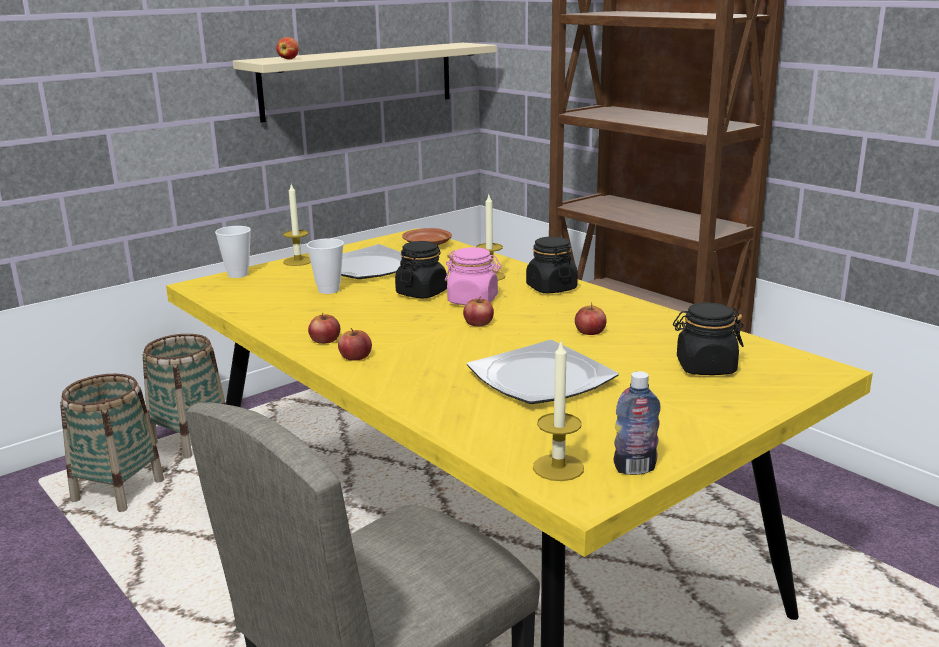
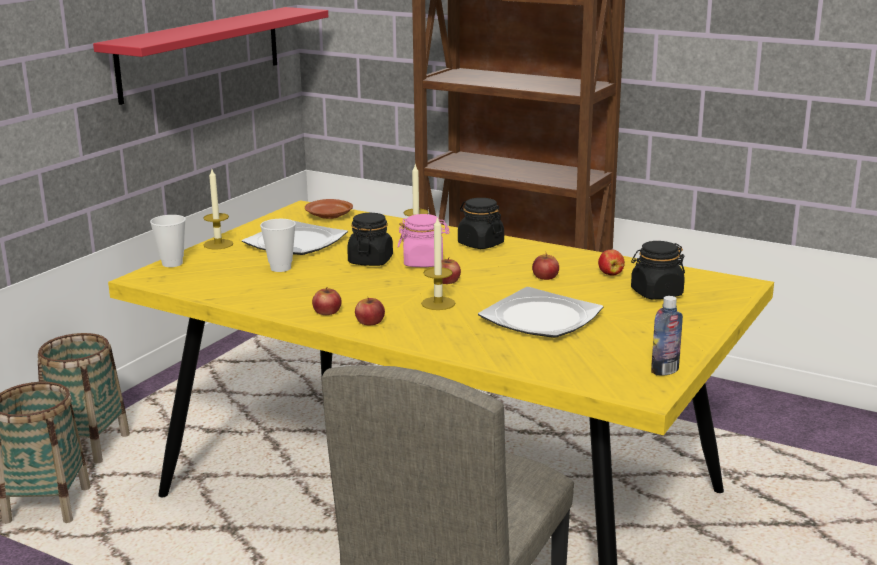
camera: 20 degrees left, 0 degrees up
(289, 59) = (155, 39): apple -> apple (610, 274)
(359, 80) = (201, 53): beige shelf -> red shelf
(558, 467) = (611, 378): candle -> candle (438, 303)

